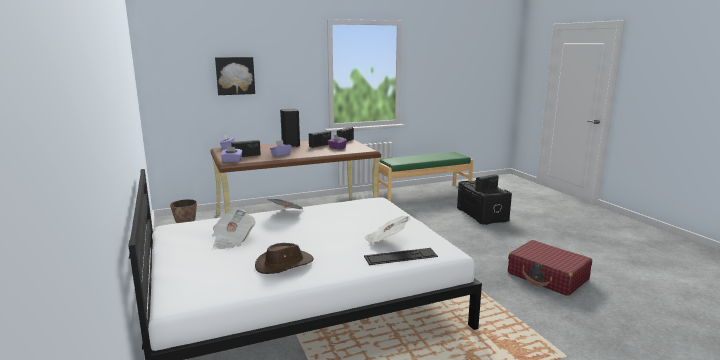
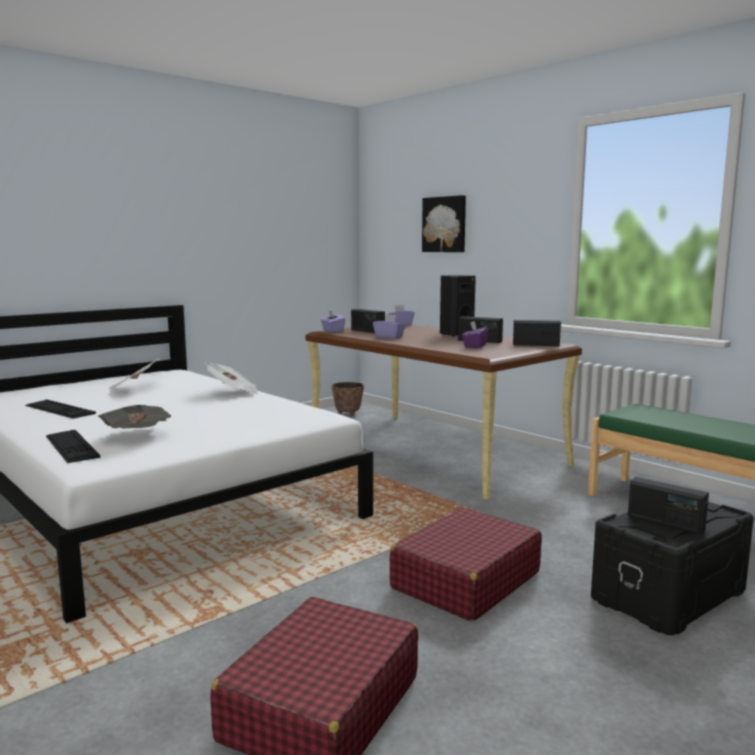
camera: 70 degrees right, 5 degrees down
(284, 264) = (59, 409): brown hat -> keyboard
(461, 239) = (465, 581): none -> red suitcase

